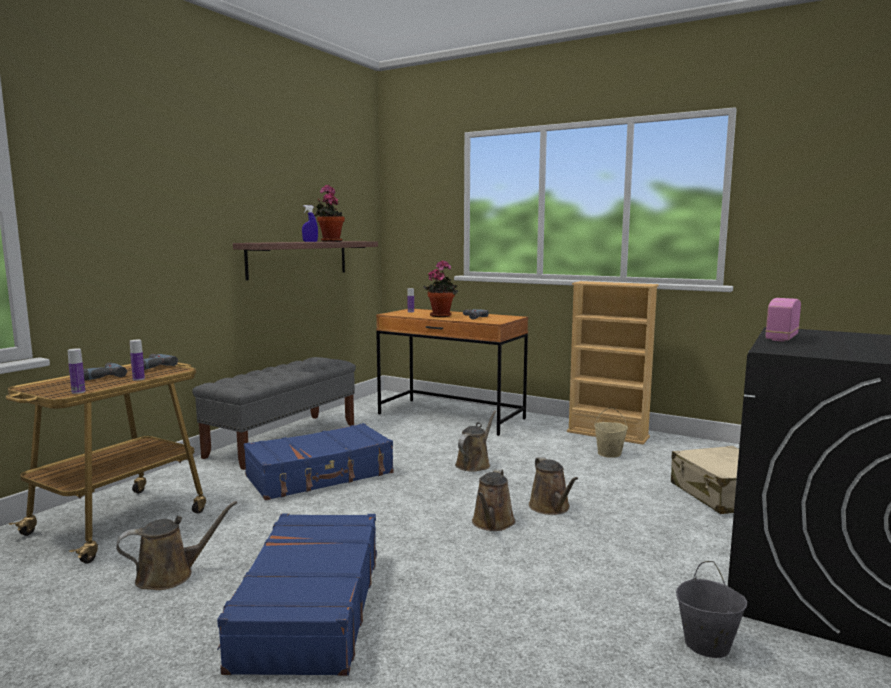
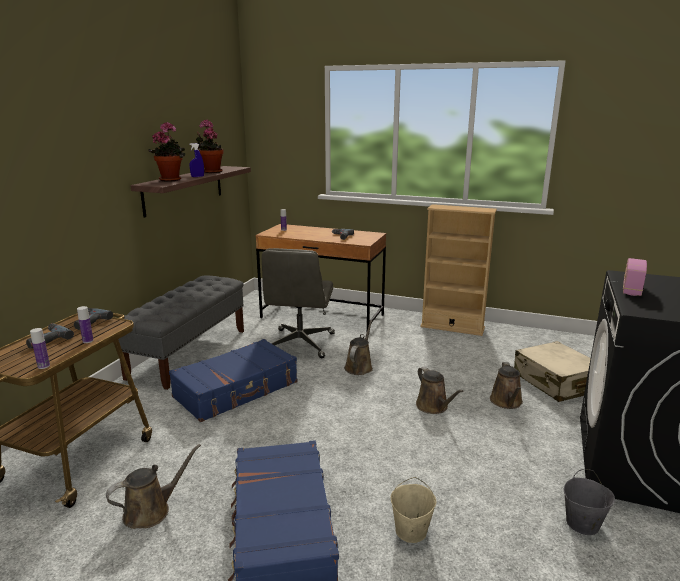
camera: 10 degrees left, 10 degrees up
(413, 439) = (300, 344): none -> grey office chair
(441, 315) = (313, 234): potted plant -> potted plant (171, 179)
(492, 523) = (394, 427): brown watering can -> brown watering can (506, 402)
(609, 454) = (459, 347): beige bucket -> beige bucket (411, 531)

